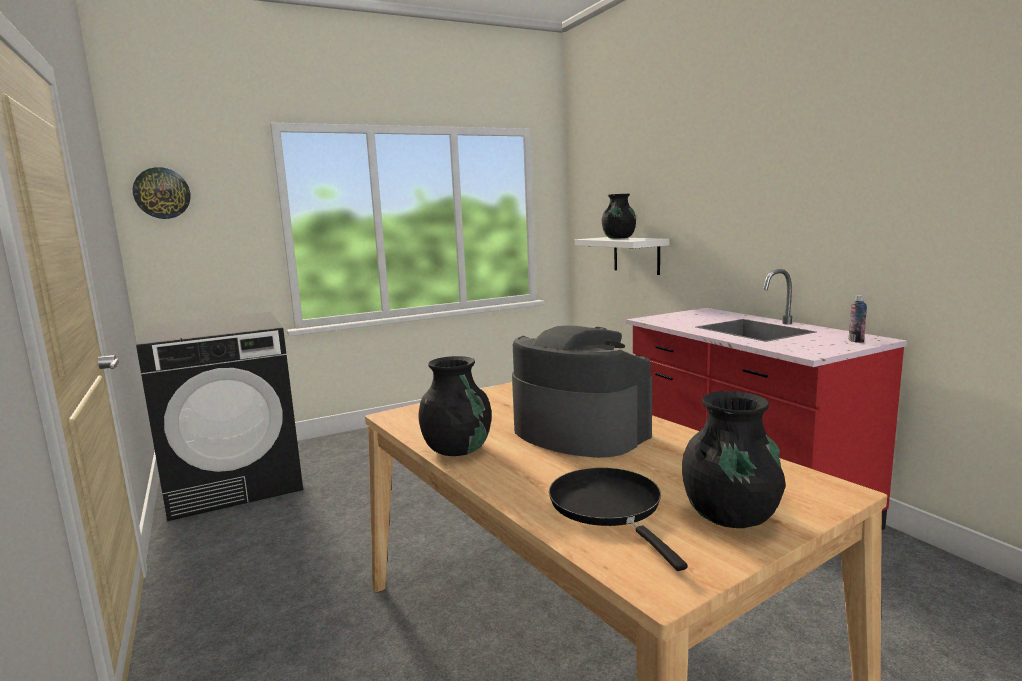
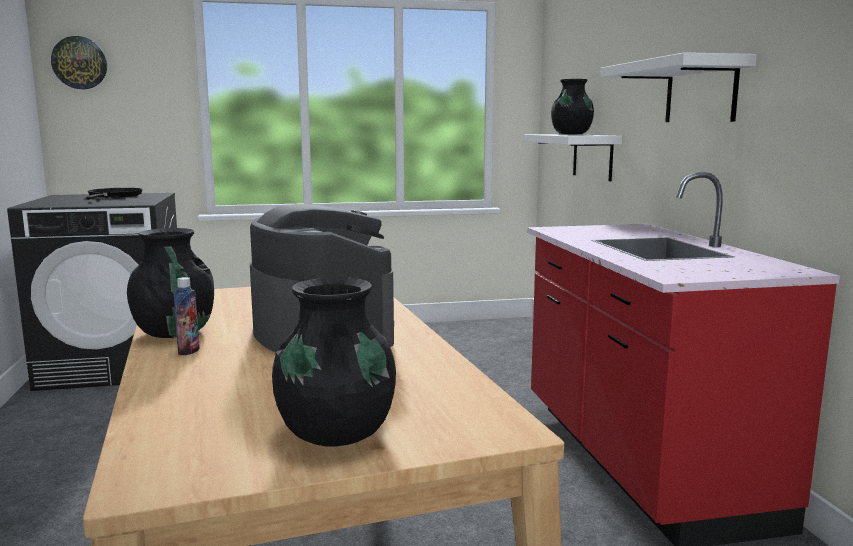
camera: 15 degrees right, 0 degrees up
(609, 507) = (225, 405): black frying pan -> black frying pan (114, 196)
(754, 206) = (700, 92): none -> white shelf
(856, 341) = (765, 270): bottle -> bottle (189, 351)

